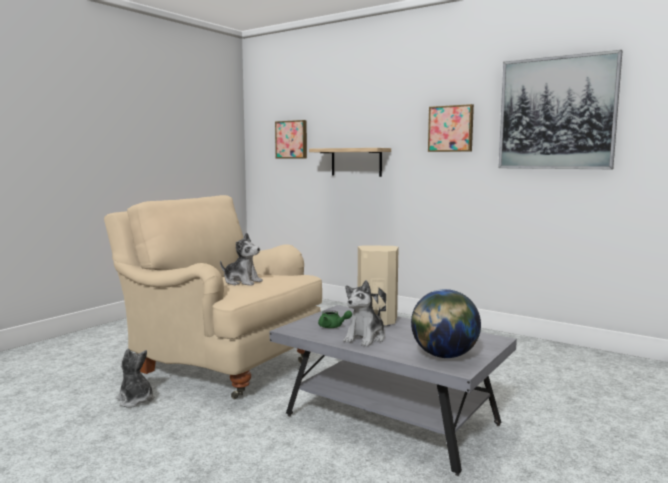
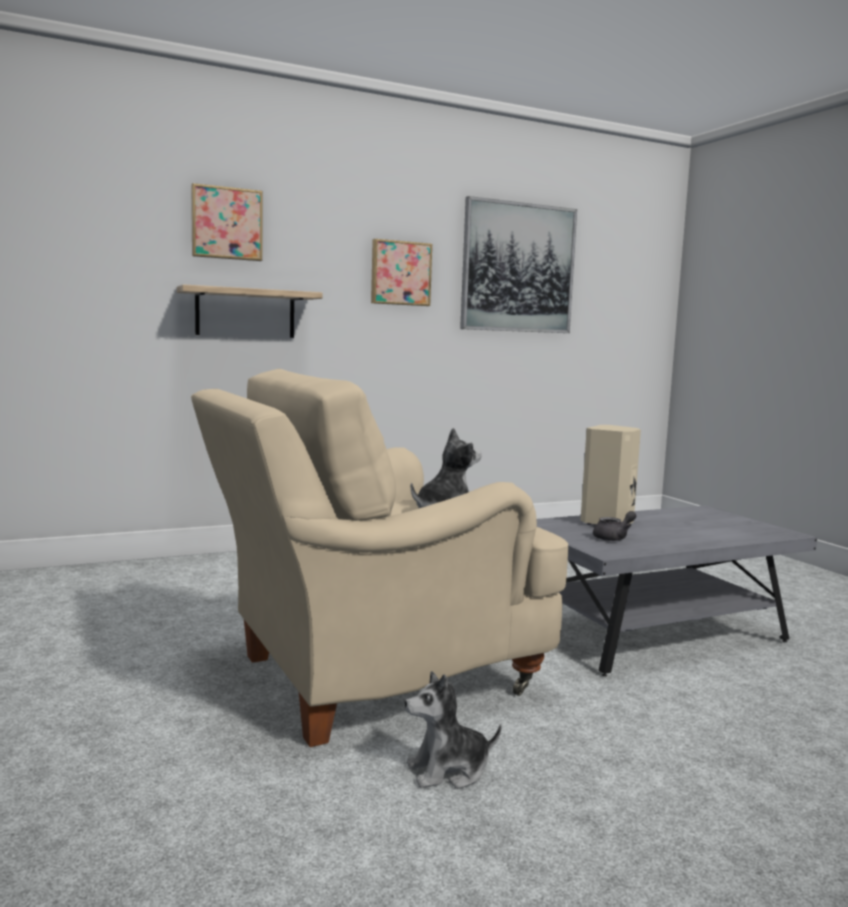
camera: 60 degrees left, 0 degrees up
(292, 139) = (94, 263): picture -> picture (226, 223)
(333, 327) = (614, 538): green teapot -> grey teapot
(365, 338) = (671, 537): plush toy -> none
(444, 356) = (747, 529): globe -> none

